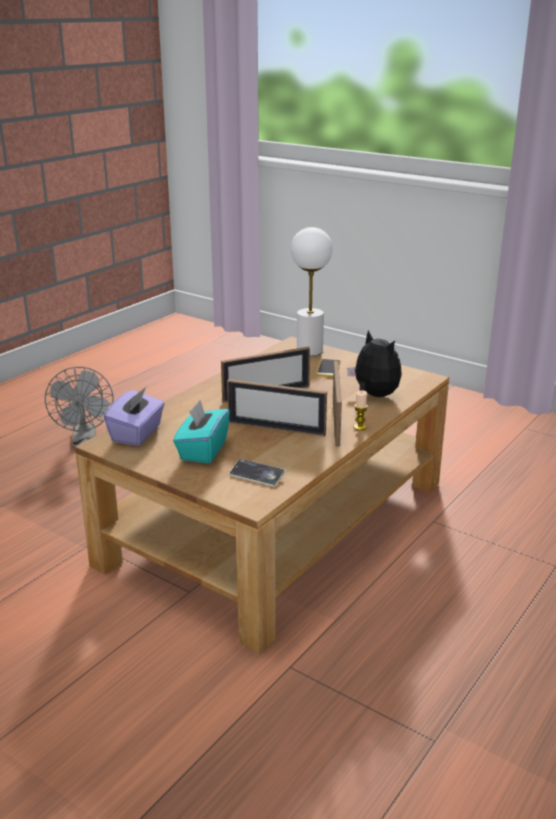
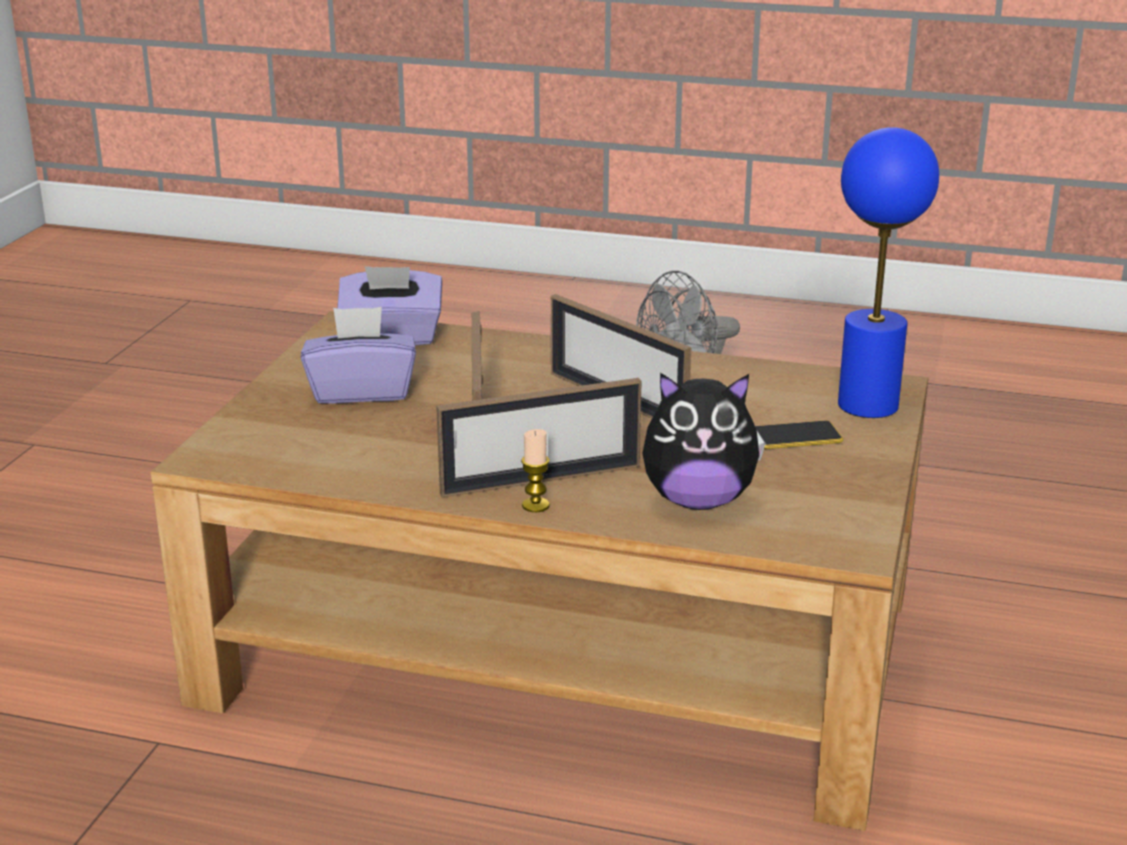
camera: 70 degrees right, 0 degrees up
(202, 450) = (361, 391): turquoise tissue box -> purple tissue box
(257, 476) = (295, 445): phone -> none
(310, 350) = (868, 405): white table lamp -> blue table lamp
(374, 395) = (698, 500): plush toy -> plush toy turned 60 degrees clockwise

